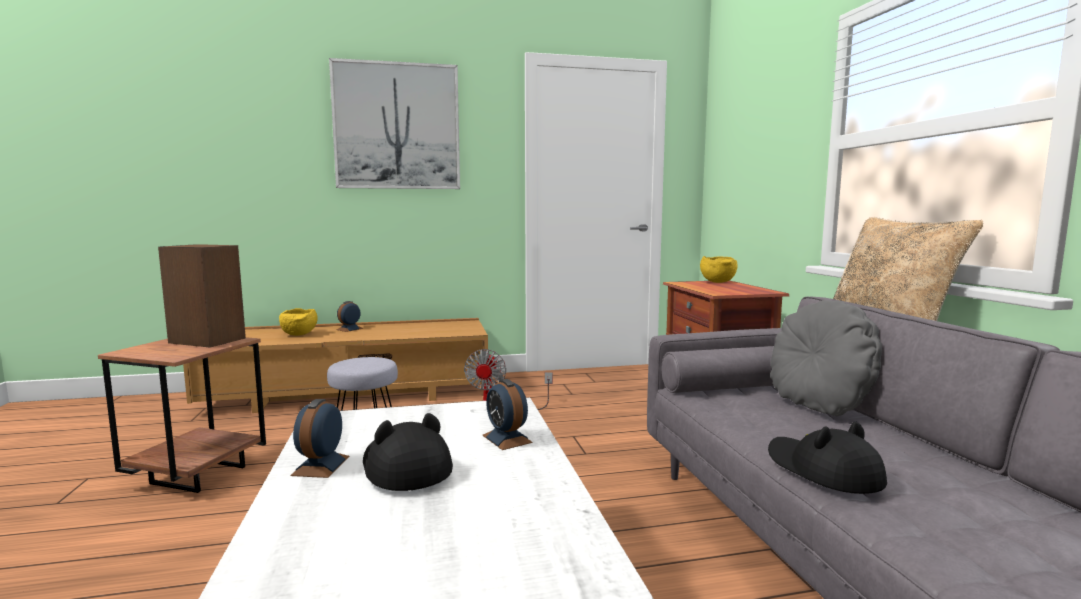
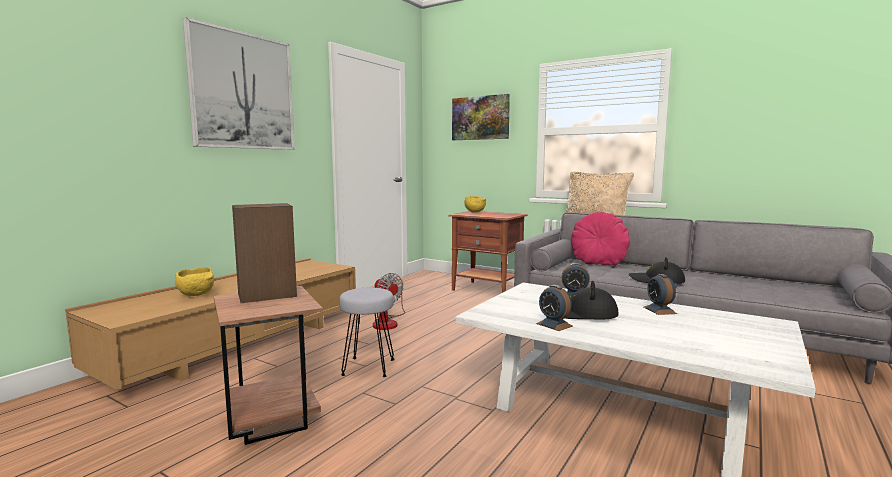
camera: 45 degrees left, 0 degrees up
(349, 329) = (227, 283): alarm clock -> alarm clock (659, 310)
(761, 129) = (480, 118): none -> picture
(818, 406) = (598, 264): grey pillow -> pink pillow

